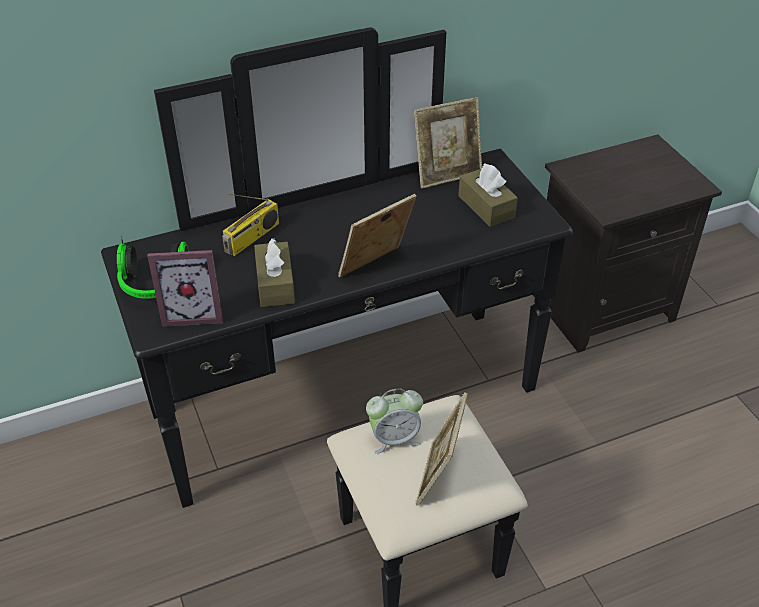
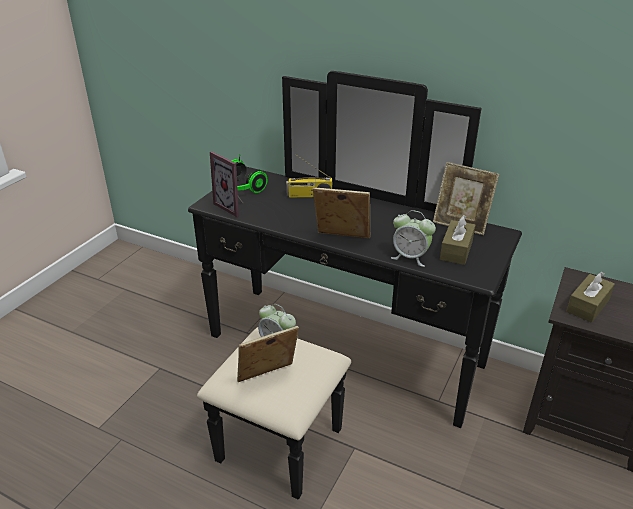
camera: 50 degrees right, 10 degrees down
(275, 284) = (285, 217): brown tissue box -> brown tissue box (588, 306)
(463, 242) = (410, 257): none -> alarm clock

